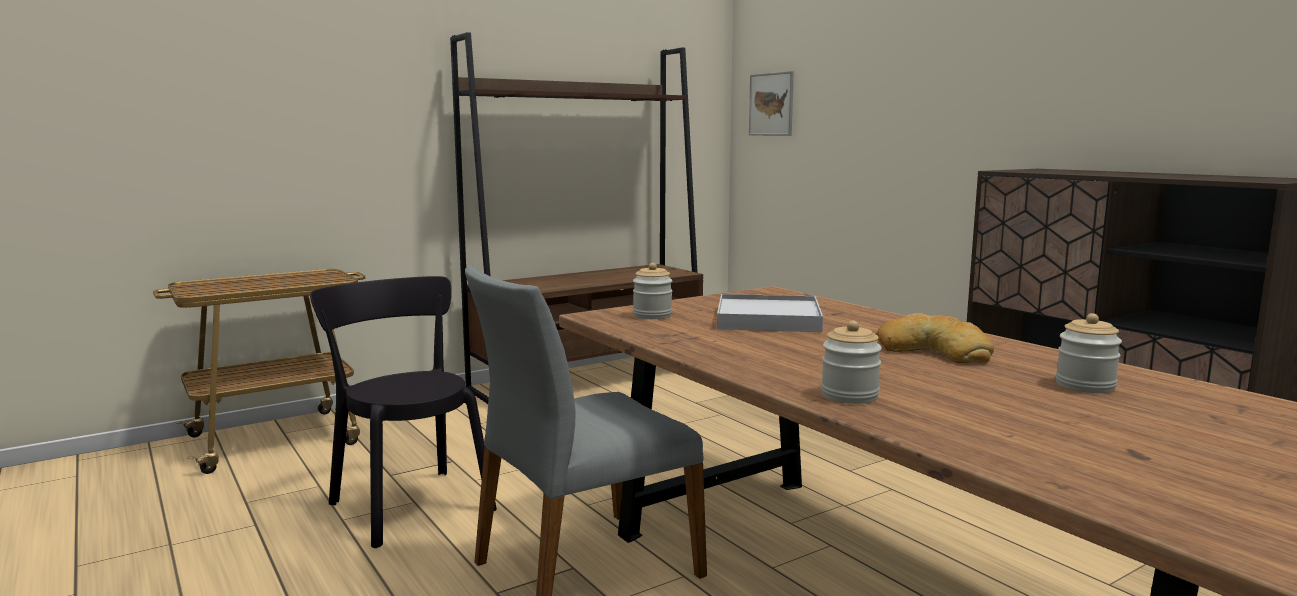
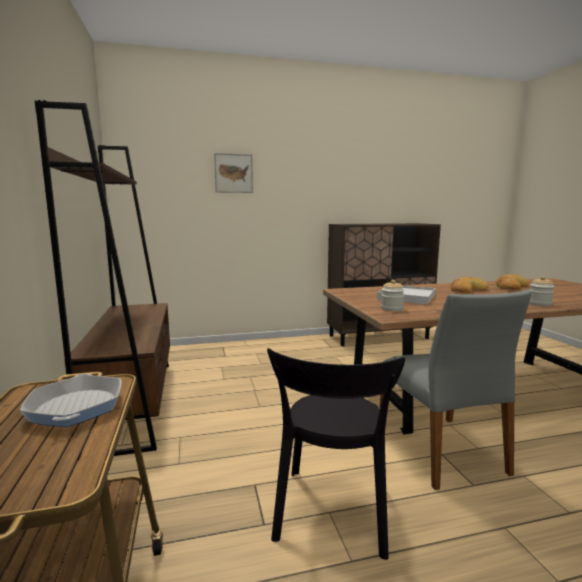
camera: 70 degrees left, 0 degrees up
(293, 280) = (76, 407): none -> frying pan
(409, 503) = (332, 515): black chair -> black chair turned 60 degrees counterclockwise
(771, 104) = (152, 190): picture -> picture (233, 173)
(1085, 386) = (510, 287): jar -> bread

